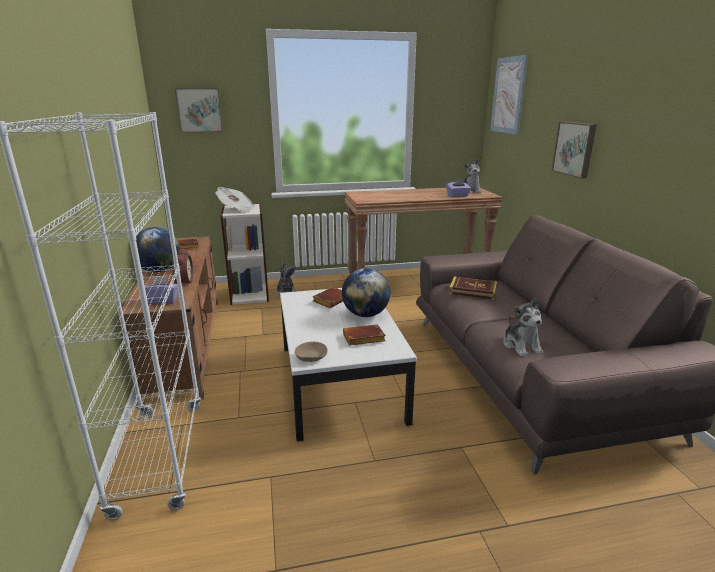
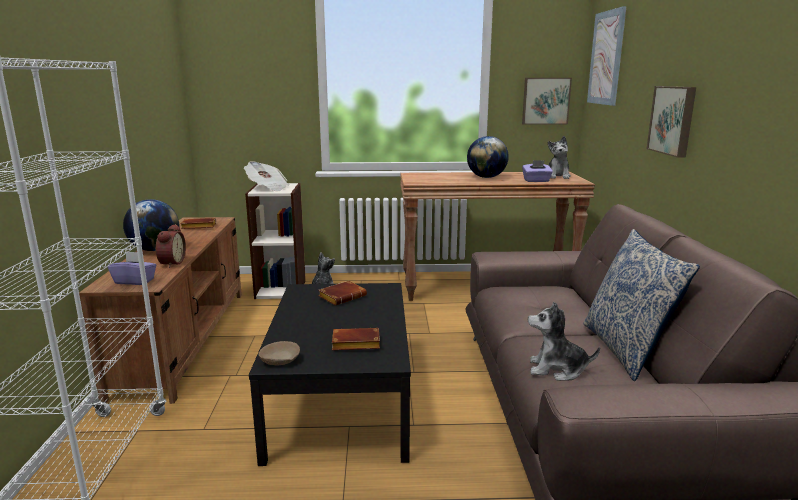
camera: 10 degrees right, 5 degrees down
(199, 110) = (238, 75): picture -> picture (545, 101)
(340, 382) = (342, 399): white coffee table -> black coffee table
(365, 314) = (374, 316): globe -> globe (486, 177)
(472, 291) = (525, 297): book -> none
(521, 346) = (557, 370): plush toy -> plush toy turned 105 degrees clockwise
(562, 326) = (626, 350): none -> pillow

